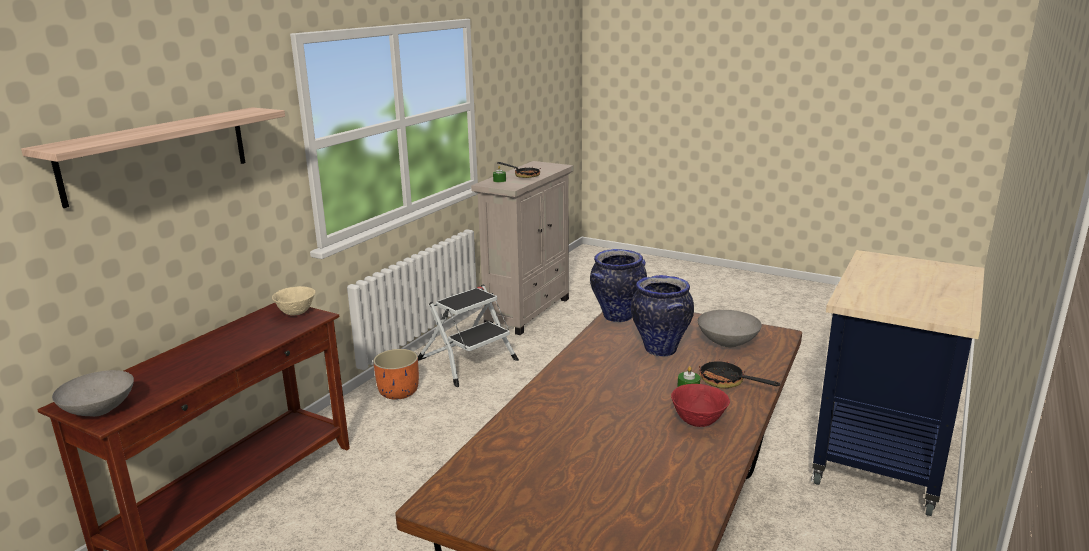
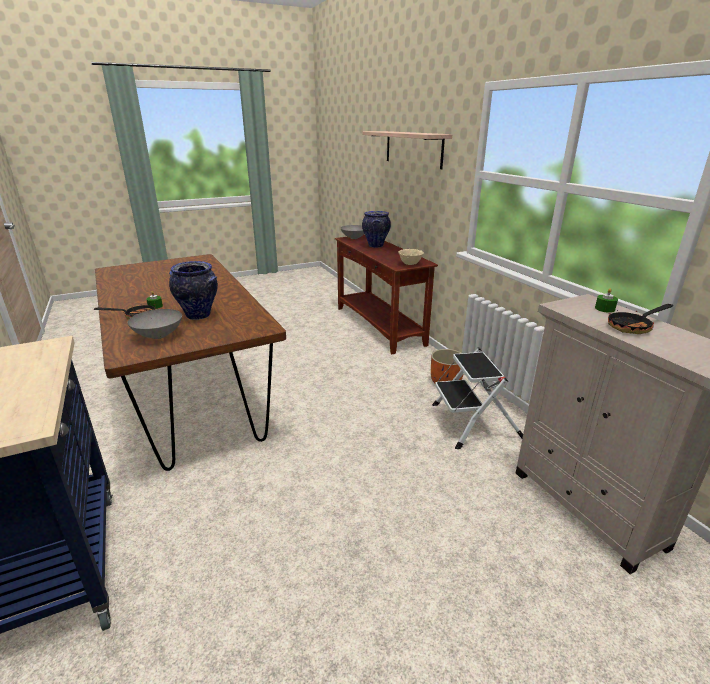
camera: 125 degrees right, 5 degrees up
(617, 317) = (258, 320): vase -> vase (375, 246)
(698, 422) = (134, 298): red bowl -> none

